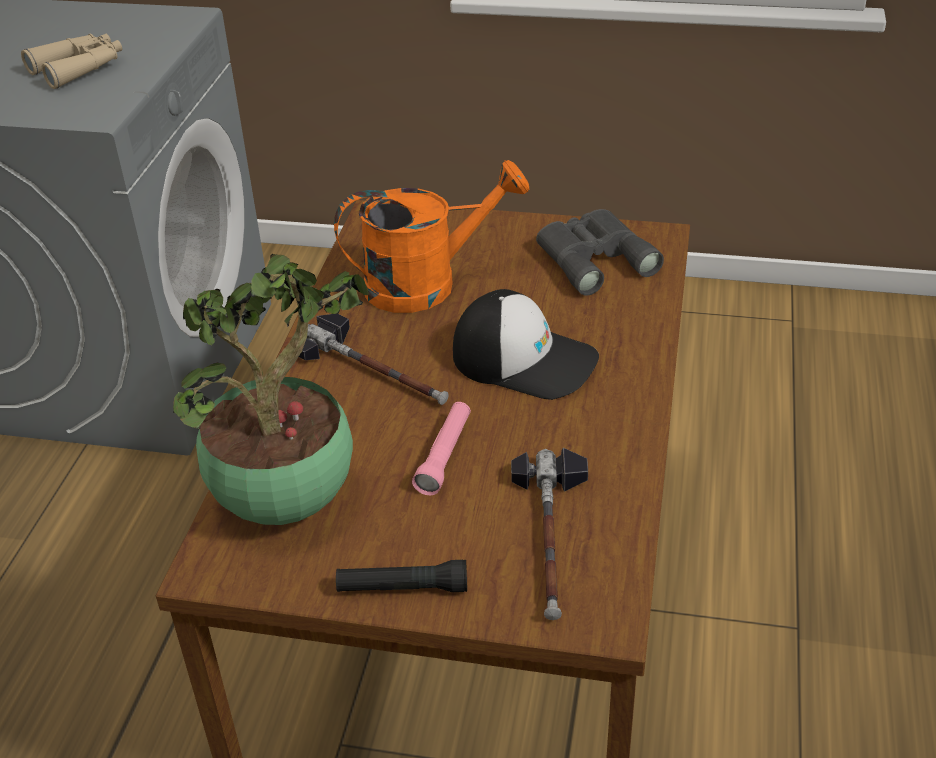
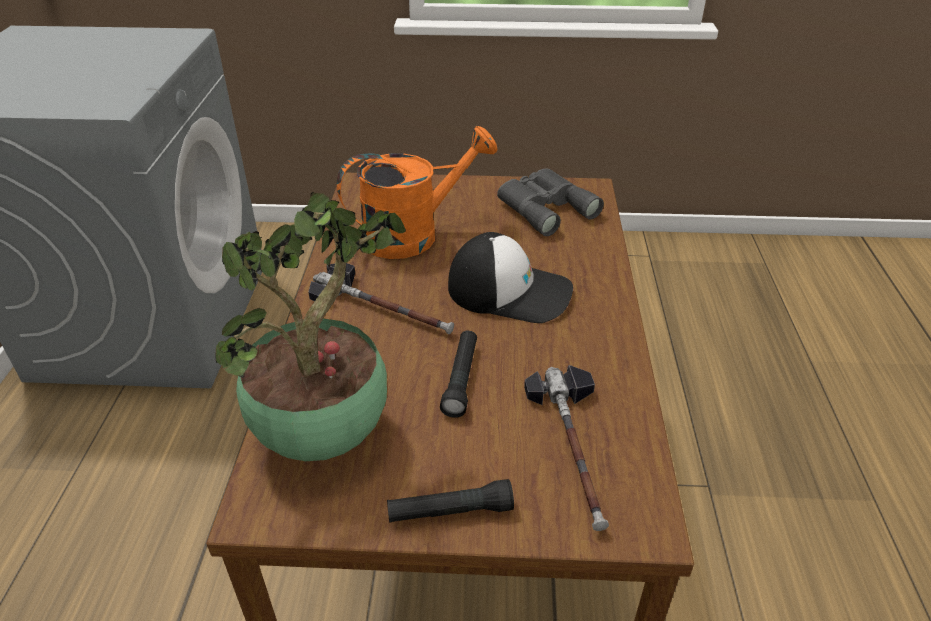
camera: 10 degrees left, 0 degrees up
(79, 68) = (96, 73): beige binoculars -> none
(444, 456) = (461, 379): pink flashlight -> black flashlight

